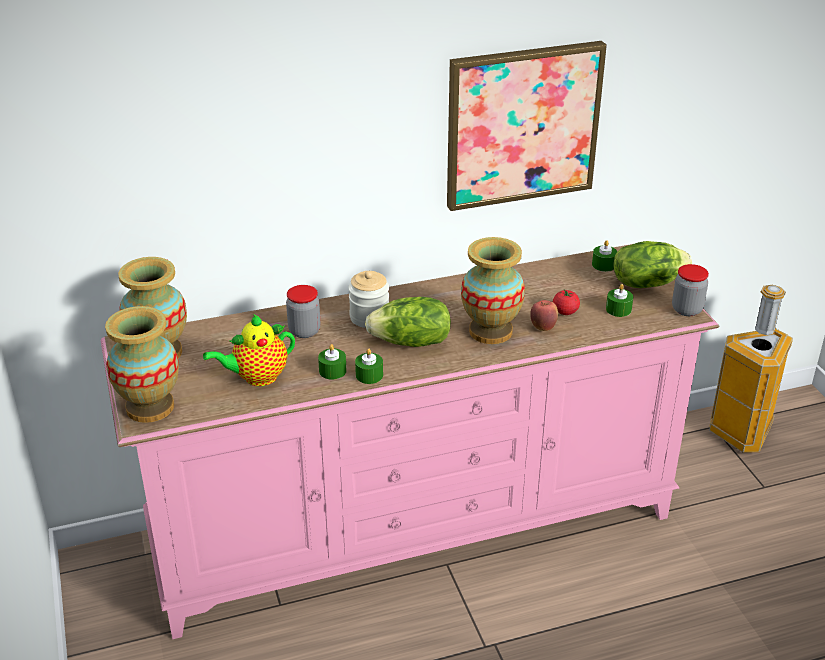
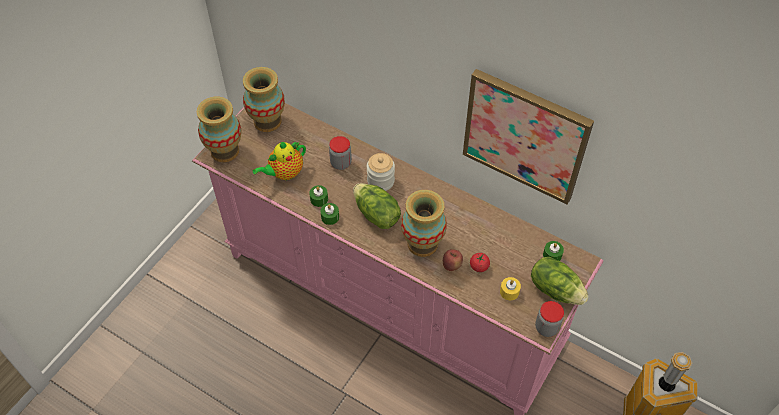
camera: 50 degrees right, 20 degrees up
(257, 377) = (284, 173): teapot -> teapot turned 60 degrees counterclockwise
(618, 309) = (509, 291): green candle -> yellow candle

